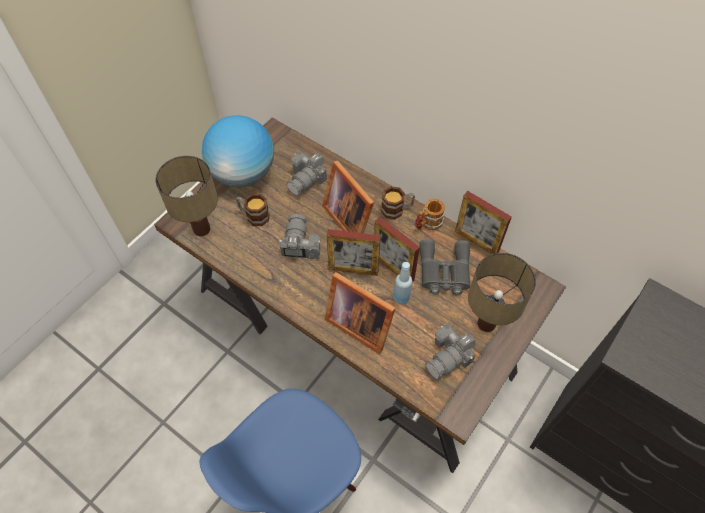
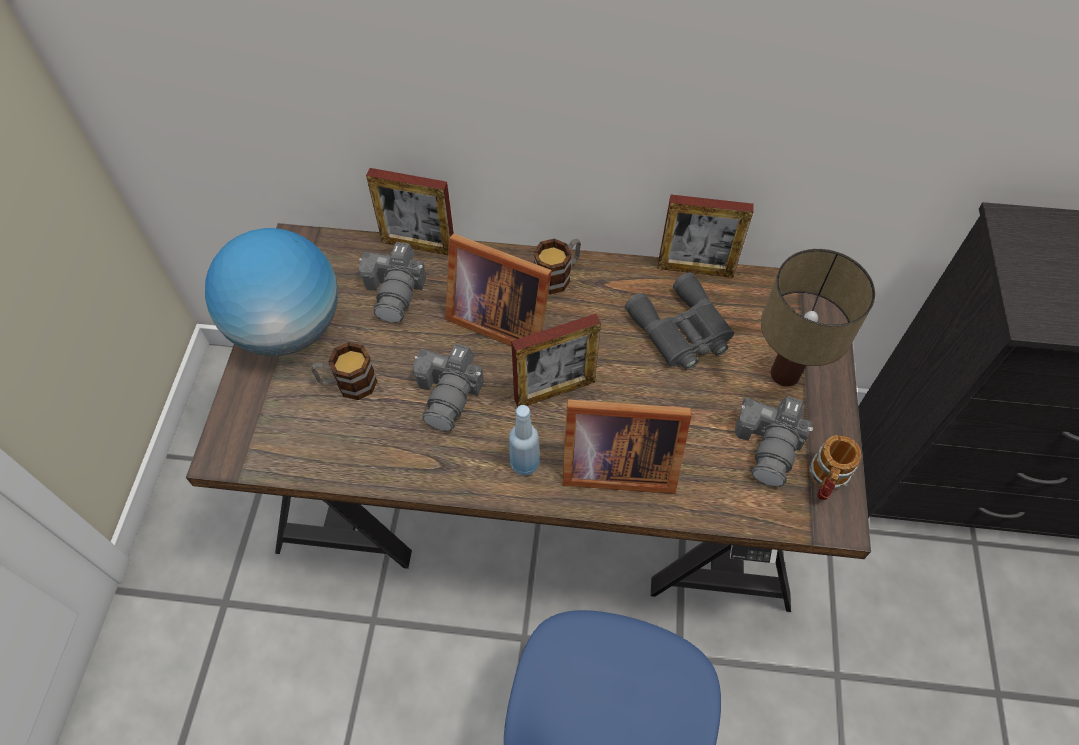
camera: 30 degrees left, 0 degrees up
(201, 229) = (274, 447): table lamp -> none
(299, 245) = (449, 394): camera -> camera turned 135 degrees counterclockwise
(393, 268) = (609, 360): picture frame -> picture frame (418, 245)
(401, 297) = (649, 396): blue bottle -> blue bottle (524, 464)
(427, 224) = (614, 276): mug -> mug (825, 480)

